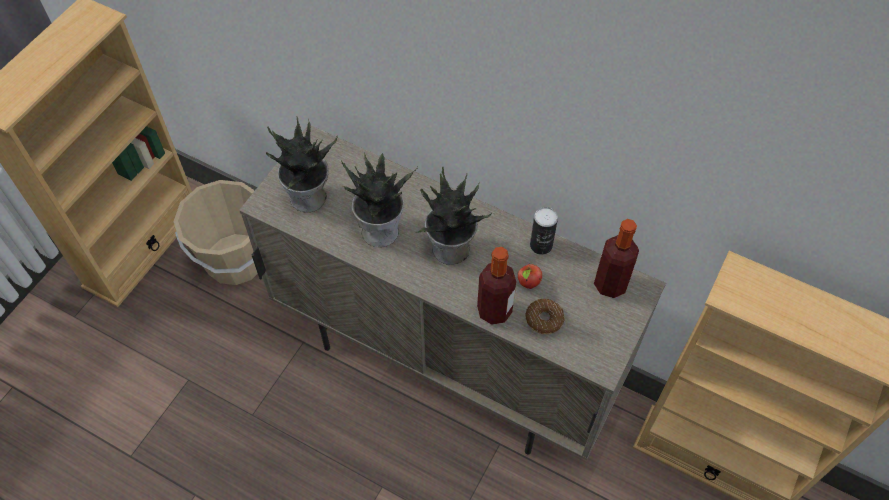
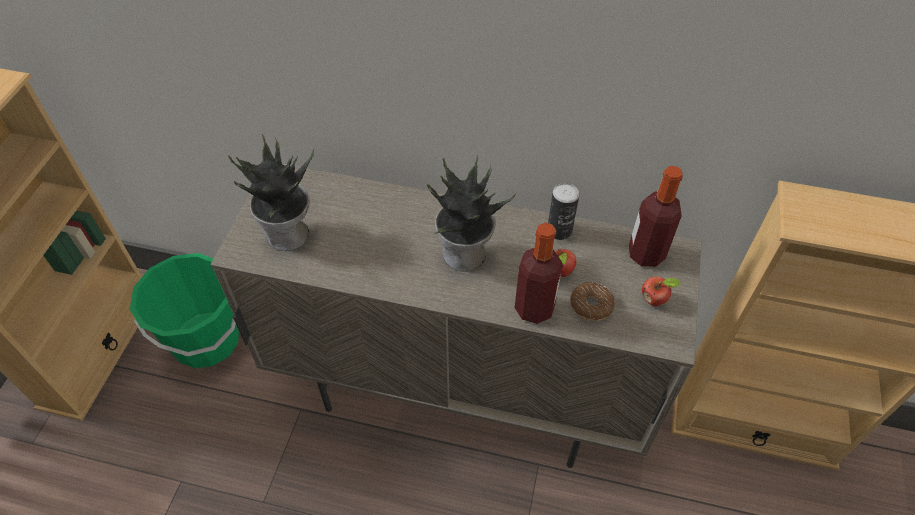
camera: 15 degrees left, 5 degrees down
(236, 260) = (206, 340): beige bucket -> green bucket
(380, 230) = (380, 251): potted plant -> none
(601, 327) = (654, 300): none -> apple

